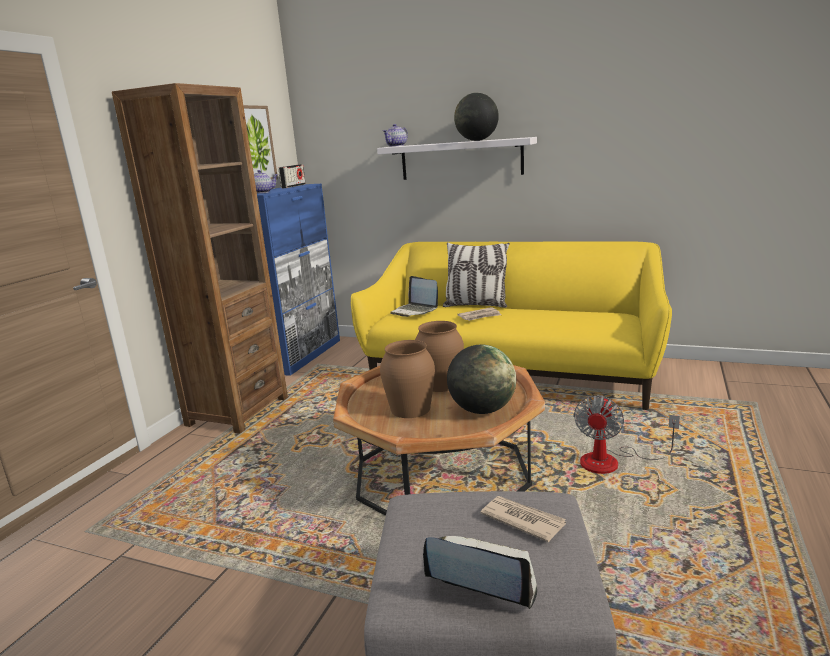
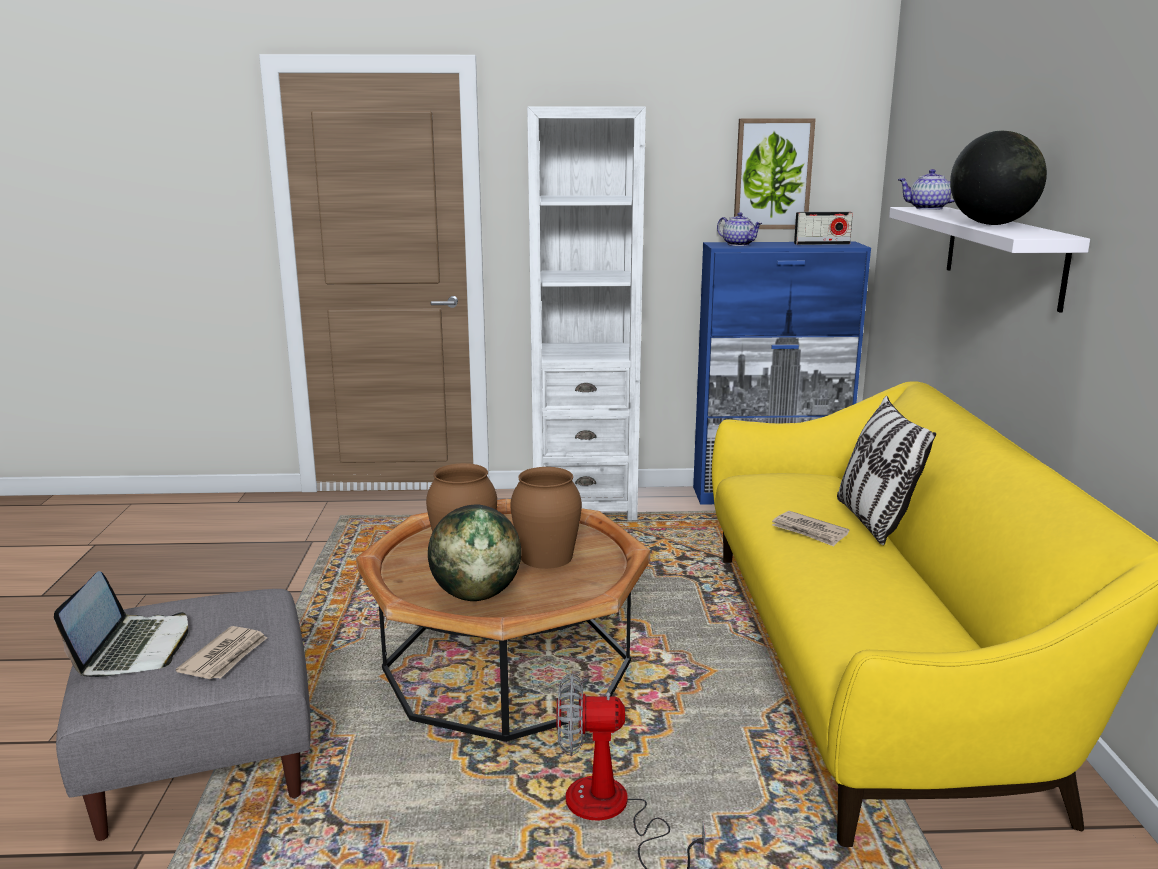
camera: 65 degrees right, 0 degrees up
(237, 411) = (583, 505): brown bookcase -> white bookcase
(415, 311) = (791, 484): laptop -> none

